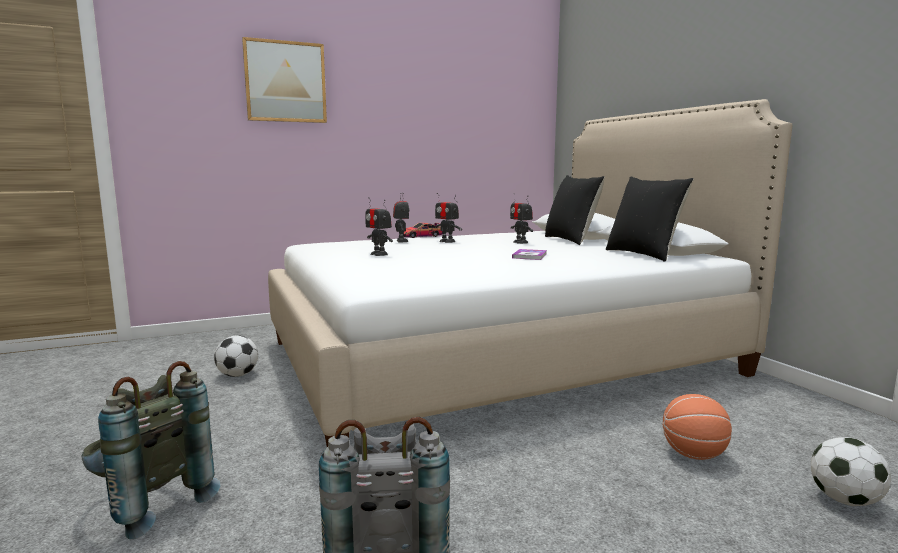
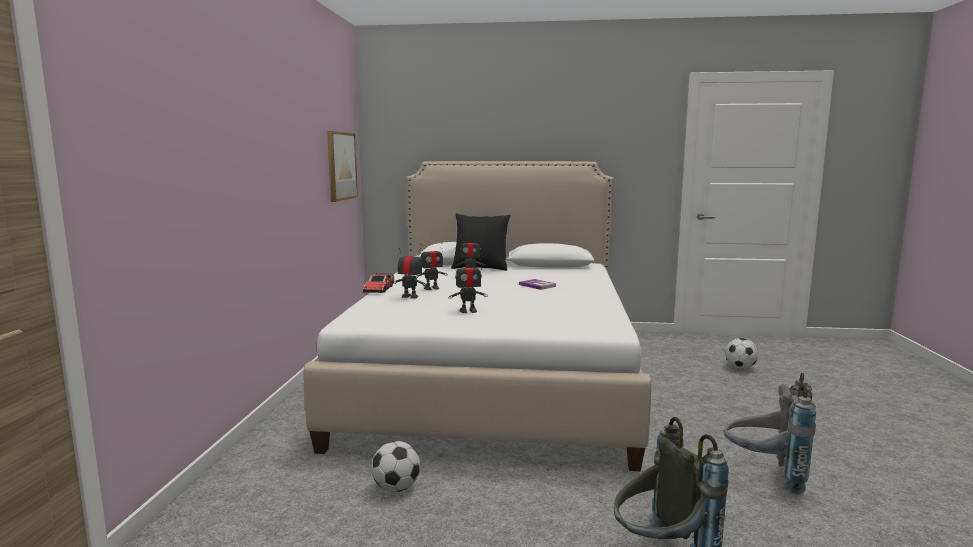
camera: 60 degrees left, 0 degrees up
(285, 82) = (223, 120): picture -> picture (341, 166)
(643, 254) = (565, 269): black pillow -> none
(694, 454) = (685, 376): basketball -> none

